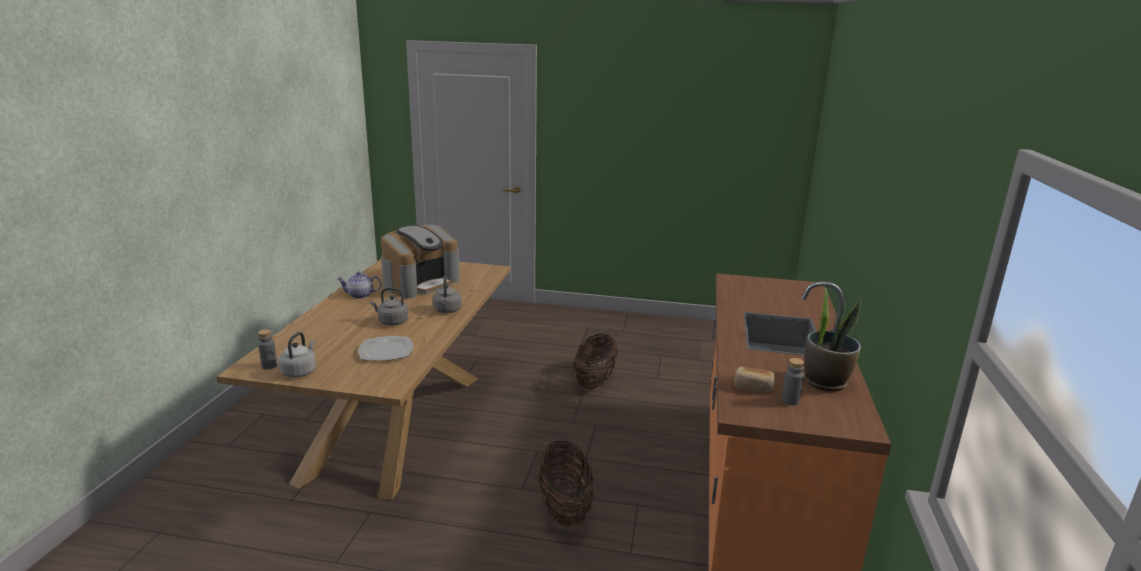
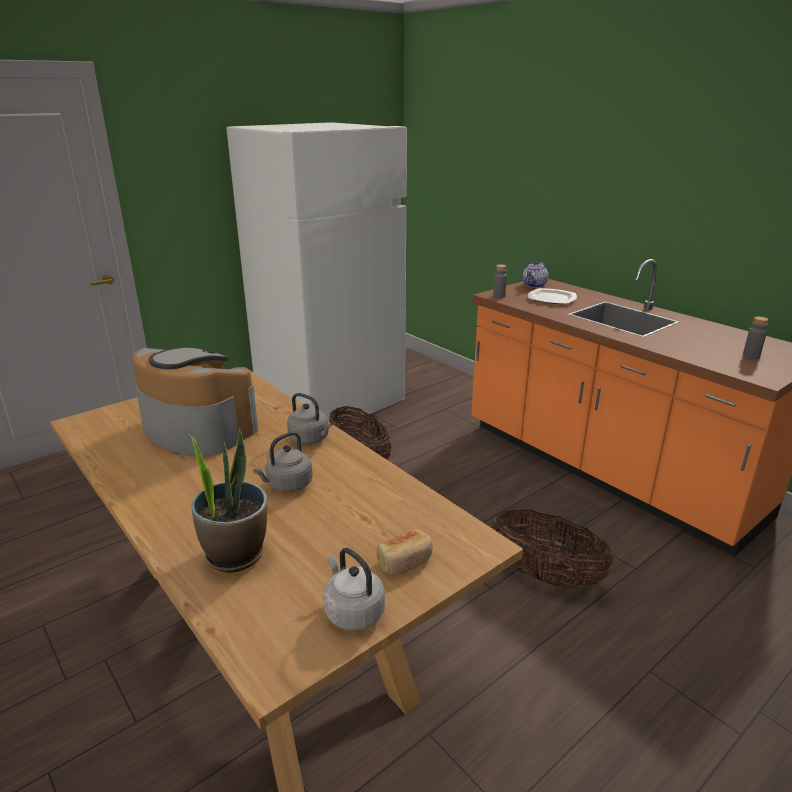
camera: 50 degrees left, 5 degrees up
(269, 366) = (294, 639): grey bottle -> grey bottle (499, 296)
(360, 295) = (158, 482): teapot -> teapot (534, 285)
(385, 351) = (373, 517): plate -> plate (552, 298)
(420, 283) = (197, 429): coffee machine -> coffee machine turned 45 degrees counterclockwise
(655, 336) = (330, 396): none -> white fridge
(753, 387) = (719, 359): bread -> bread (405, 562)
(825, 382) = (724, 336): potted plant -> potted plant (235, 553)

